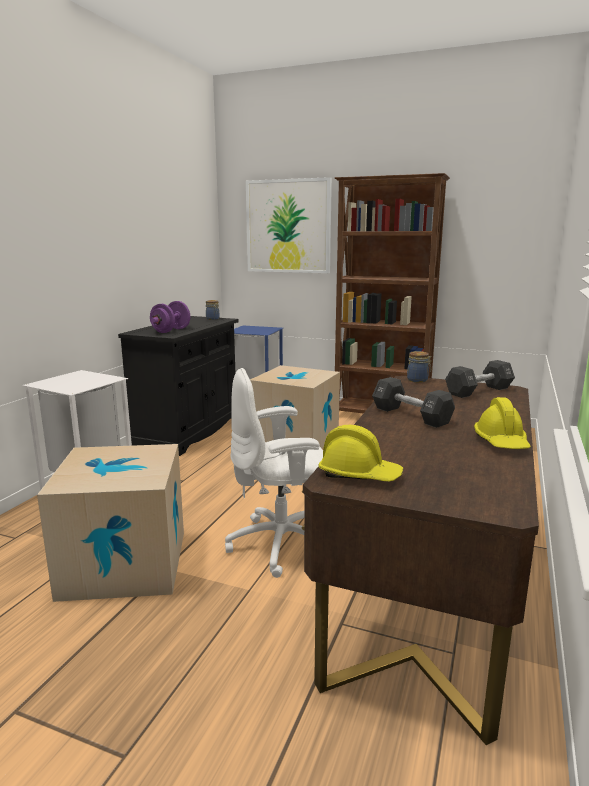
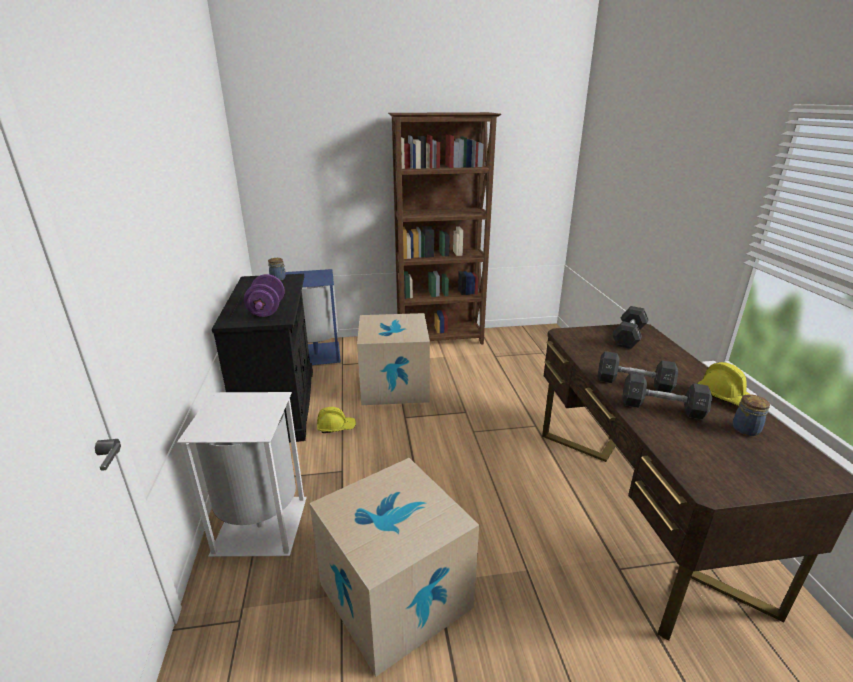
camera: 30 degrees left, 10 degrees up
(282, 544) = (503, 510): white office chair -> none
(288, 226) = (323, 161): picture -> none
(359, 474) = (711, 473): yellow hard hat -> yellow hard hat (336, 427)
(405, 433) = (662, 407): none -> black dumbbell
(418, 380) = (572, 333): jar -> jar (747, 429)

